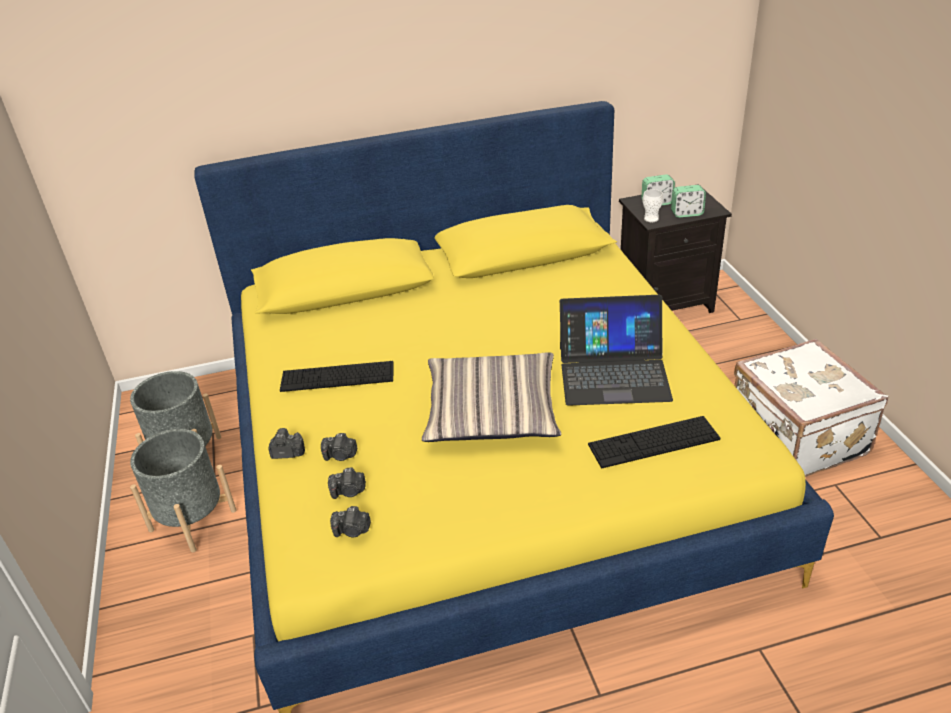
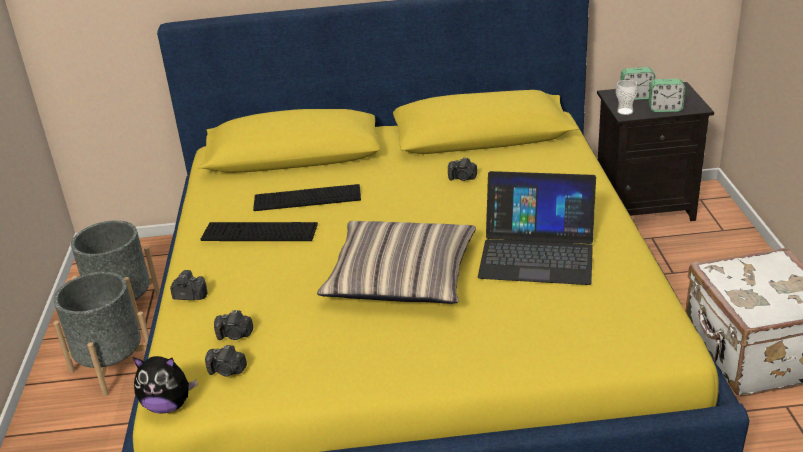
camera: 10 degrees right, 5 degrees down
(301, 574) = (168, 405): none -> plush toy
(340, 455) = (239, 303): camera -> camera (462, 178)
(653, 442) = (558, 321): keyboard -> keyboard (307, 198)

